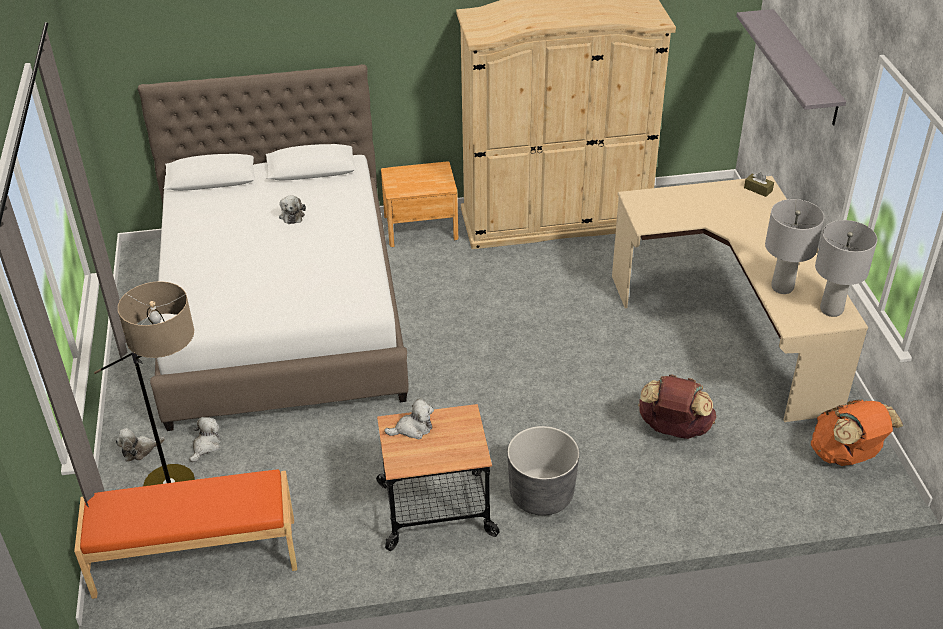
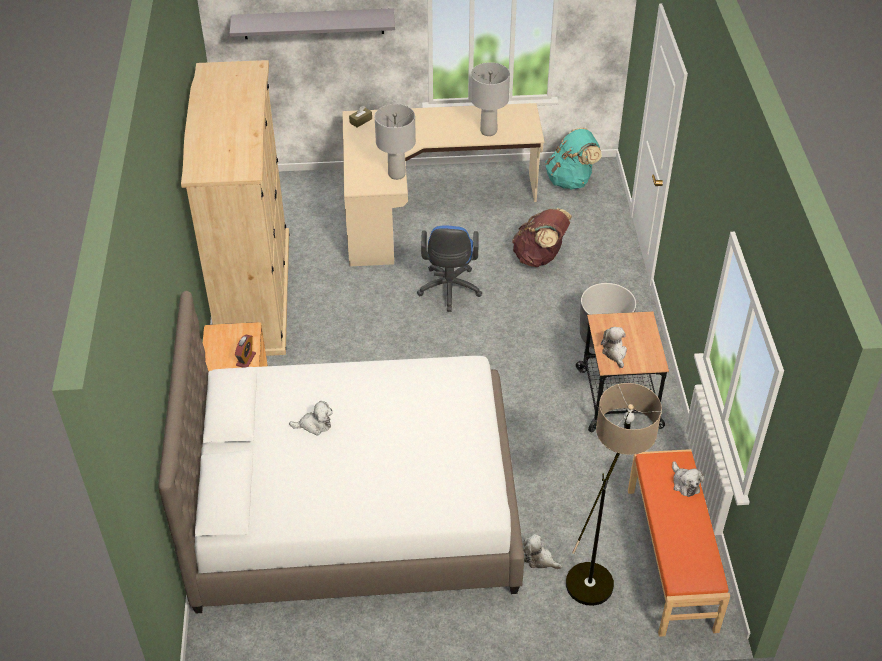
camera: 85 degrees left, 5 degrees up
(139, 450) = (542, 614): plush toy -> plush toy (684, 483)
(406, 189) = (246, 359): none -> alarm clock
(591, 354) = (449, 291): none -> blue office chair
(832, 309) = (516, 114): grey table lamp -> grey table lamp (396, 174)
(846, 455) = (571, 180): orange backpack -> turquoise backpack

